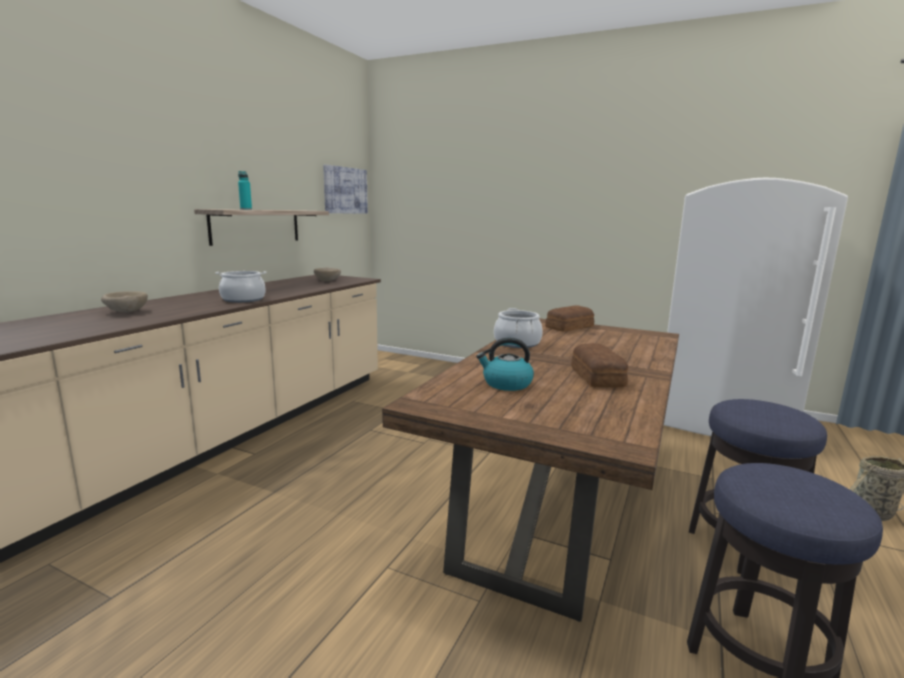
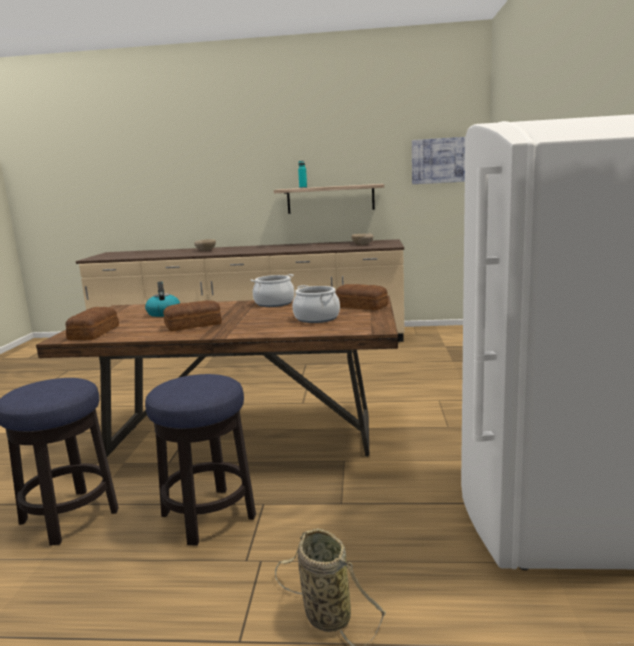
camera: 70 degrees right, 0 degrees up
(243, 299) = (261, 250): cooking pot -> cooking pot (316, 318)
(602, 426) = (92, 333): none -> bread

